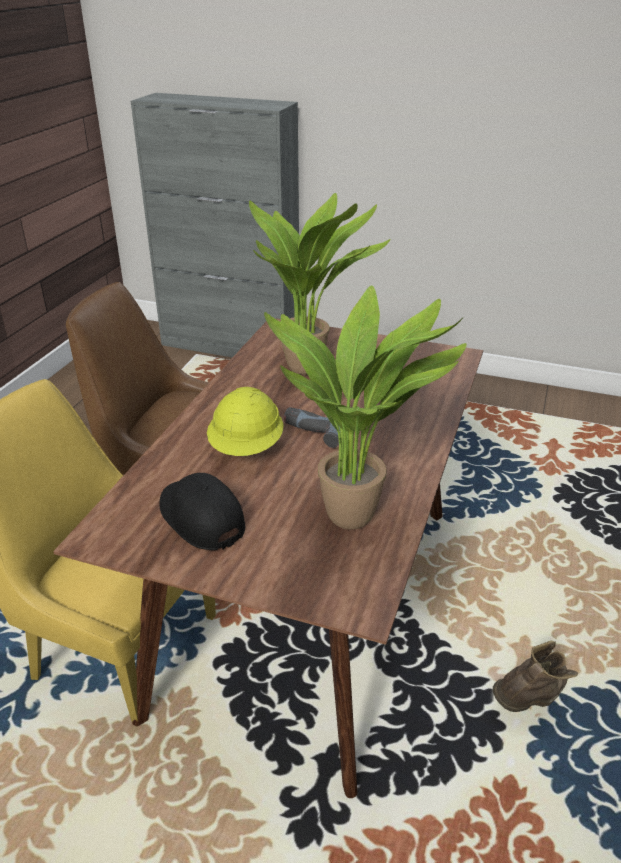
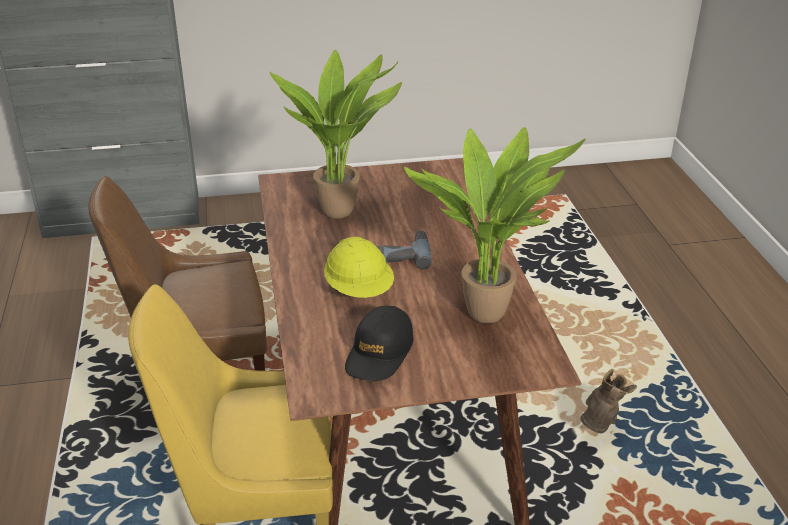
camera: 30 degrees left, 0 degrees up
(201, 518) = (379, 353): black cap -> black cap turned 90 degrees counterclockwise

